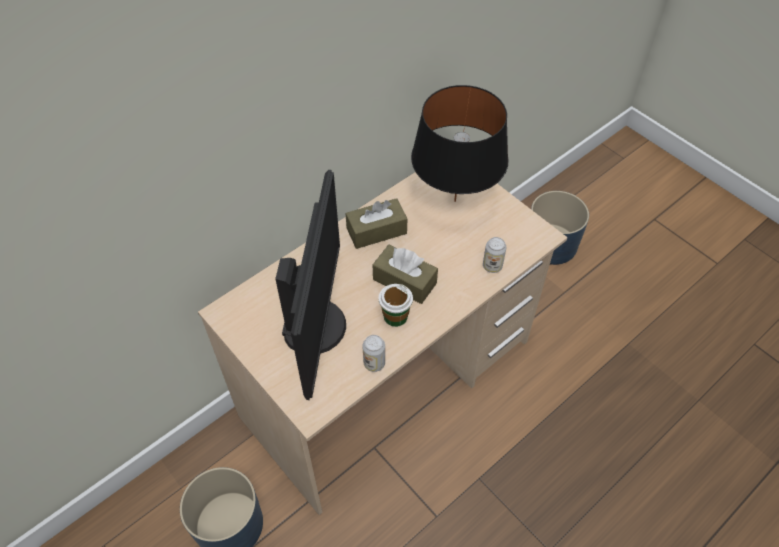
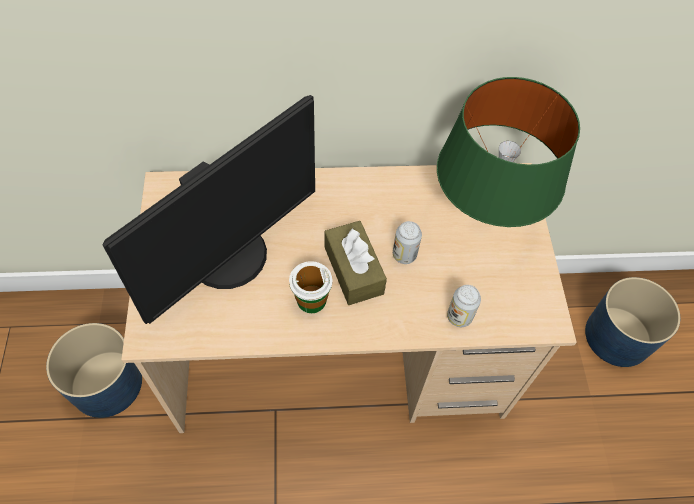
camera: 35 degrees right, 5 degrees up
(374, 363) = (247, 332): can -> can (404, 255)
(376, 231) = (373, 200): brown tissue box -> none
(455, 201) = (483, 221): black table lamp -> green table lamp

